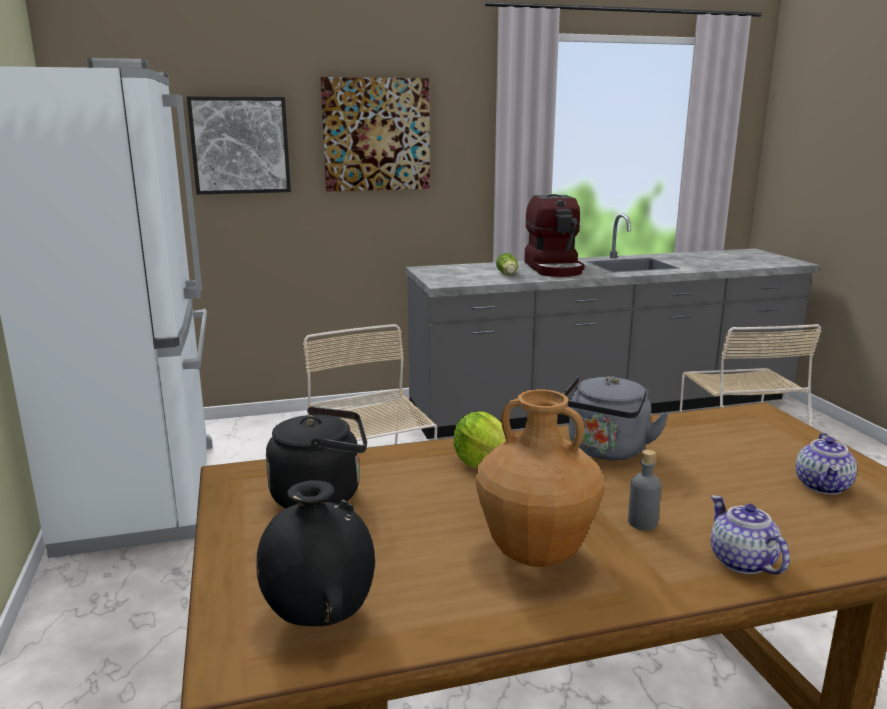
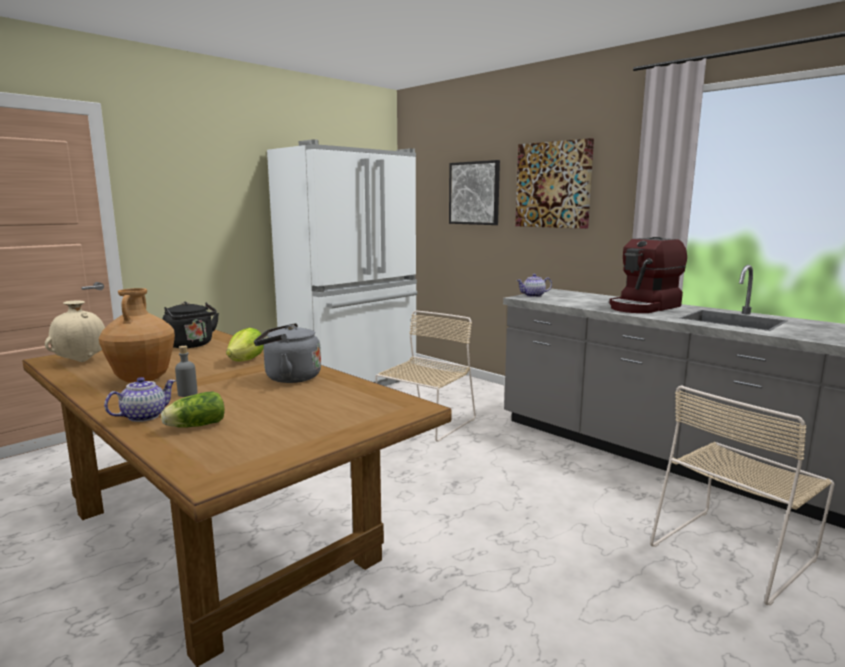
camera: 60 degrees right, 5 degrees down
(319, 616) = (82, 361): black vase -> beige vase
(507, 275) = (586, 302): lettuce -> lettuce (194, 426)
(823, 486) = (273, 431): teapot -> teapot (533, 295)

